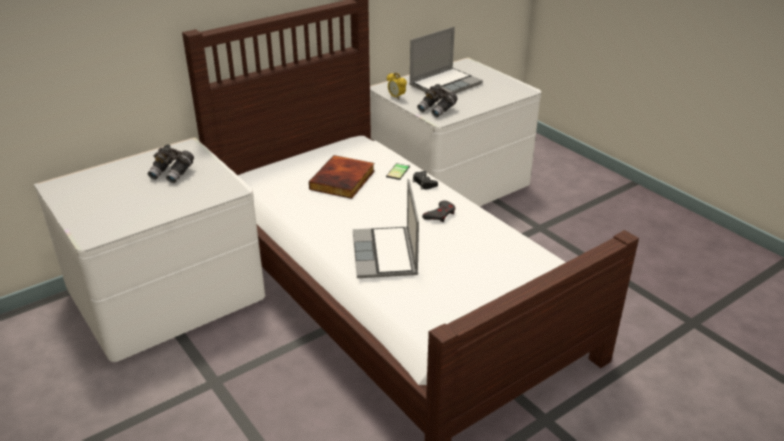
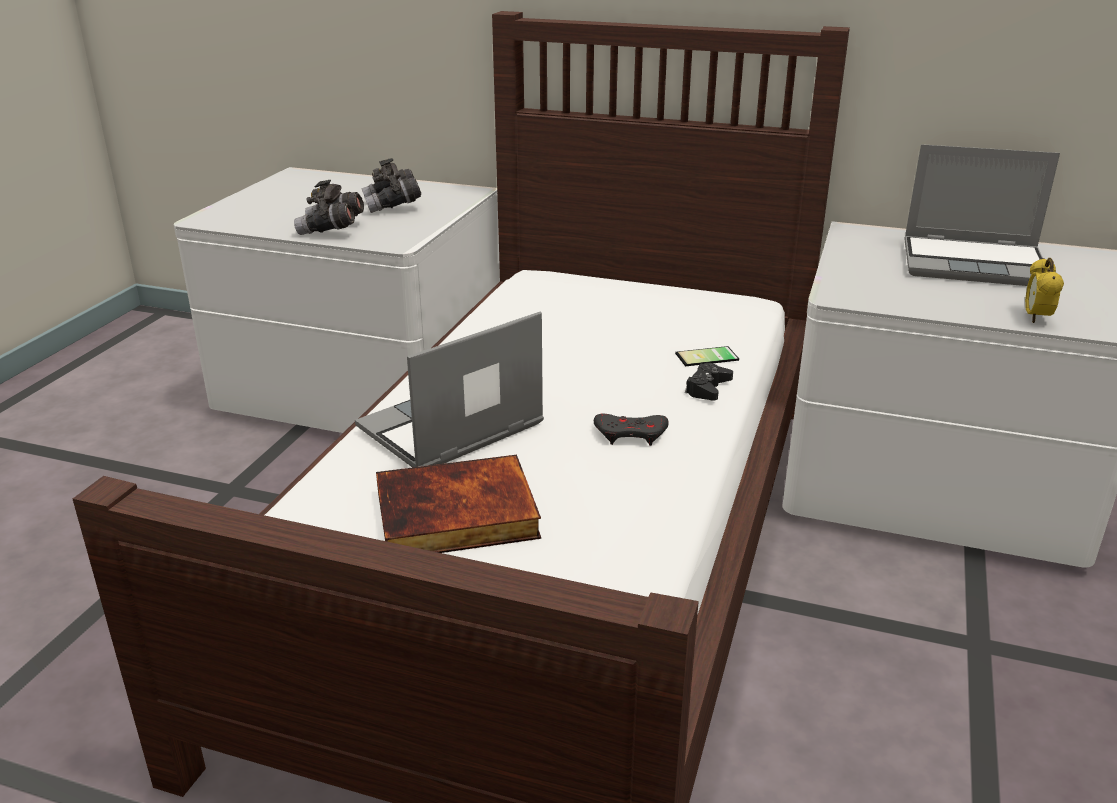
camera: 55 degrees right, 5 degrees down
(343, 180) = (613, 329): book -> book (456, 516)
(396, 97) = (843, 247): alarm clock -> alarm clock (1036, 318)
(437, 110) = (867, 285): grey binoculars -> grey binoculars (331, 230)

